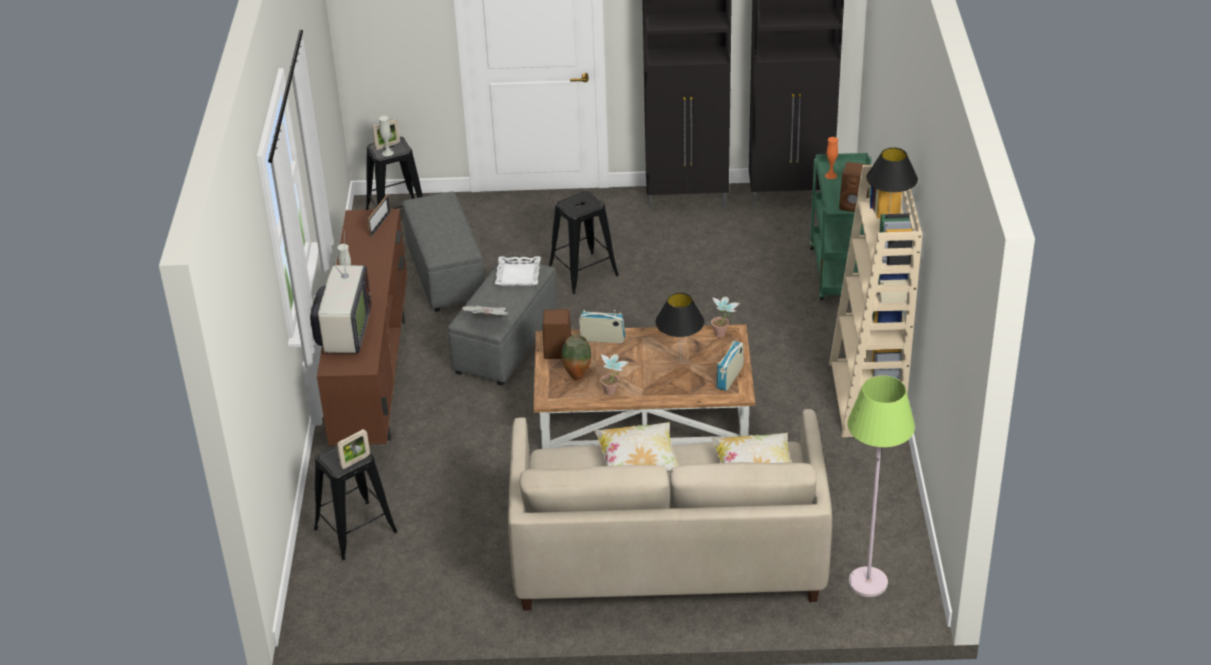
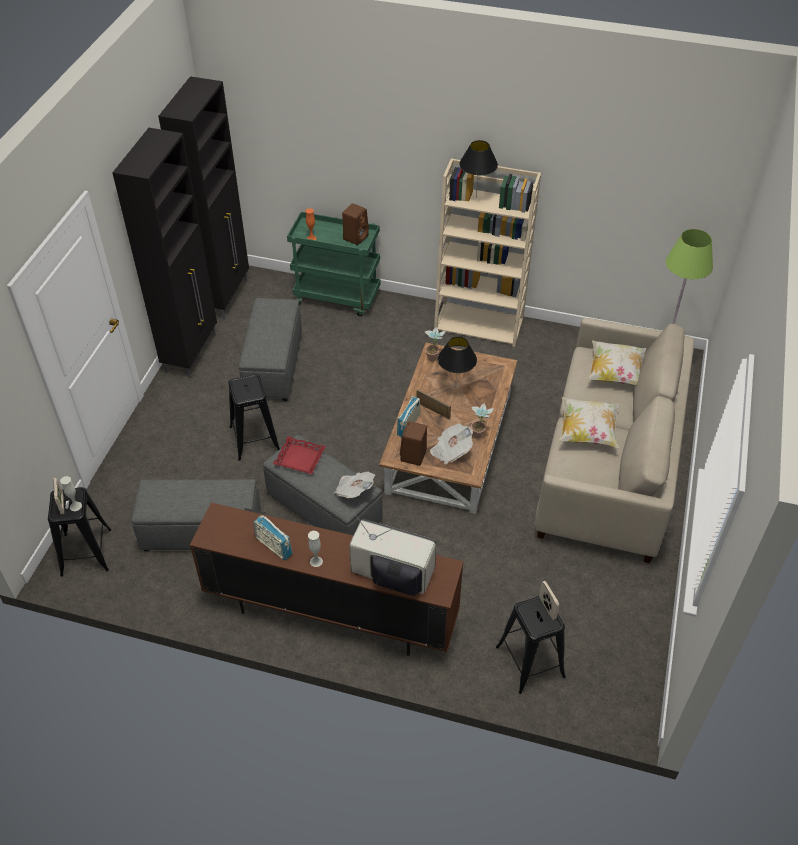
camera: 75 degrees left, 10 degrees up
(380, 224) = (230, 521): picture frame -> picture frame (433, 410)
(517, 275) = (299, 458): white tray -> red tray
(577, 377) = (451, 451): vase -> newspaper
(700, 257) = (274, 365): none -> grey ottoman
(730, 377) = (485, 365): radio -> radio (273, 546)

